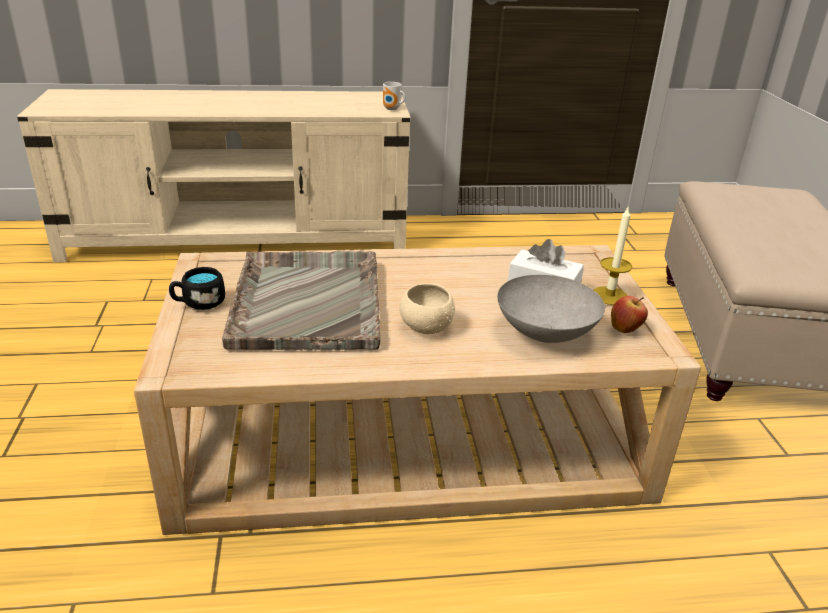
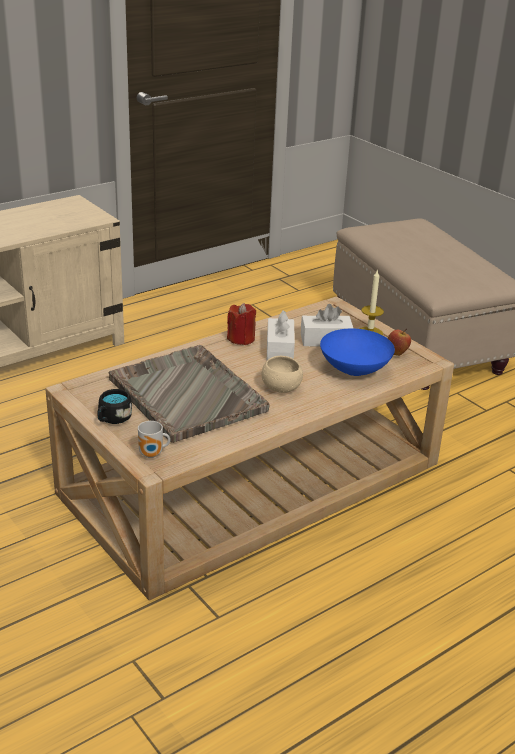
camera: 30 degrees left, 0 degrees up
(392, 109) = (96, 216): mug -> mug (152, 455)
(439, 260) = (241, 339): none -> red candle
(474, 283) = (279, 349): none -> white tissue box
(547, 333) = (355, 369): grey bowl -> blue bowl

